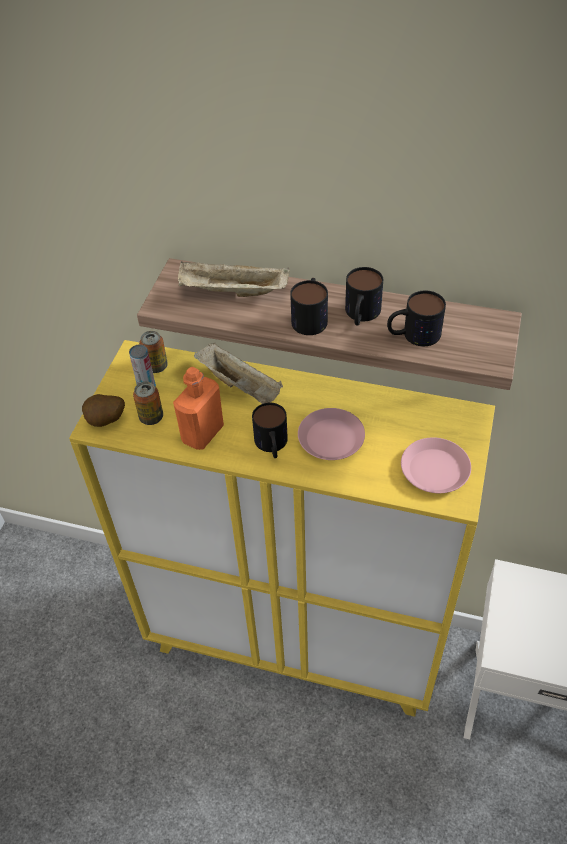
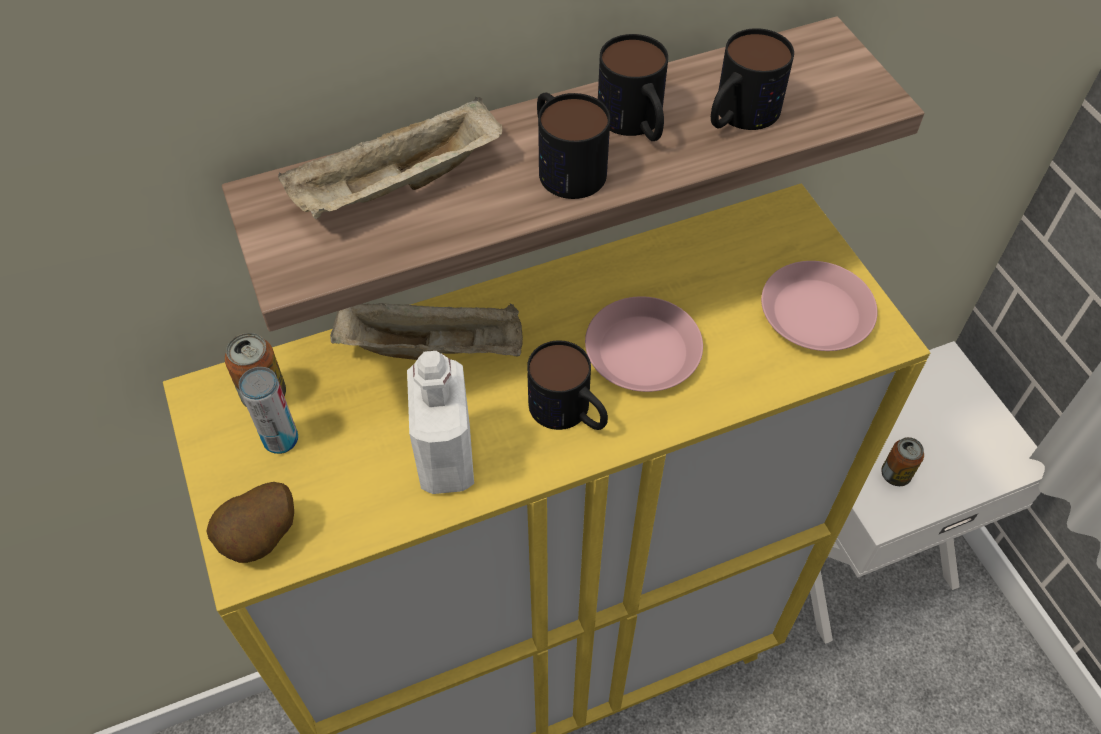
camera: 40 degrees left, 5 degrees up
(151, 417) = (336, 484): can -> can (895, 475)
(202, 433) = (446, 459): orange bottle -> white bottle

